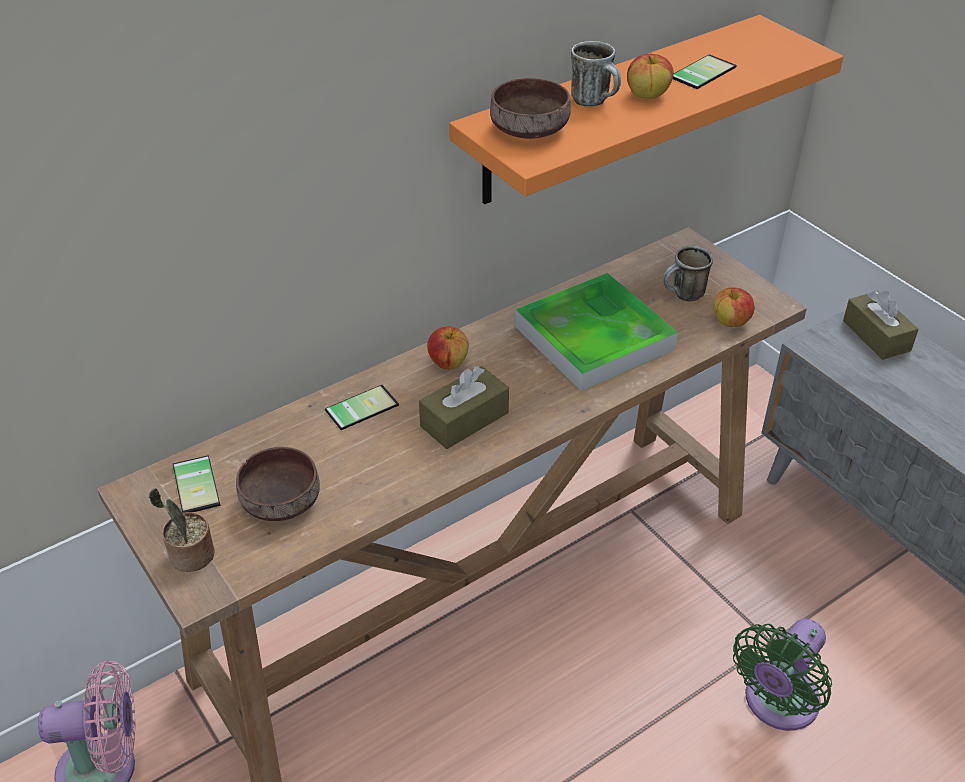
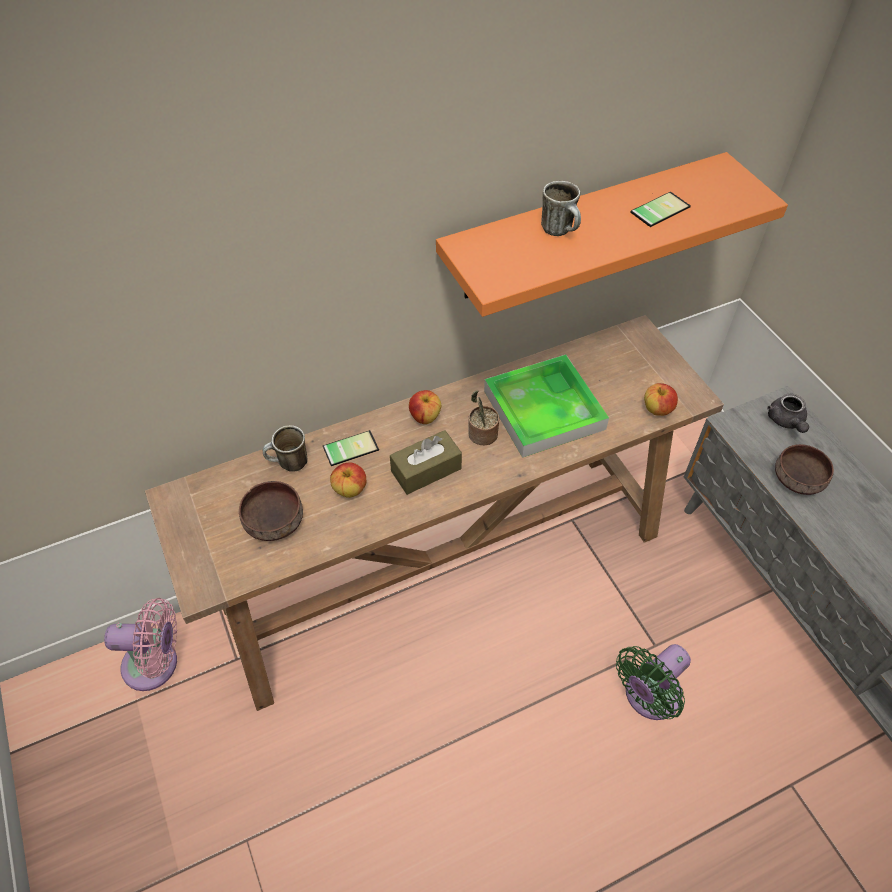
camera: 10 degrees right, 10 degrees up
(190, 557) = (199, 559): potted plant -> potted plant (481, 435)
(200, 484) = (218, 498): phone -> none
(528, 128) = (498, 252): brown bowl -> brown bowl (797, 477)
(648, 95) = (606, 229): apple -> apple (350, 489)
(684, 296) = (625, 380): mug -> mug (289, 465)
(876, 336) = (786, 421): brown tissue box -> grey teapot

